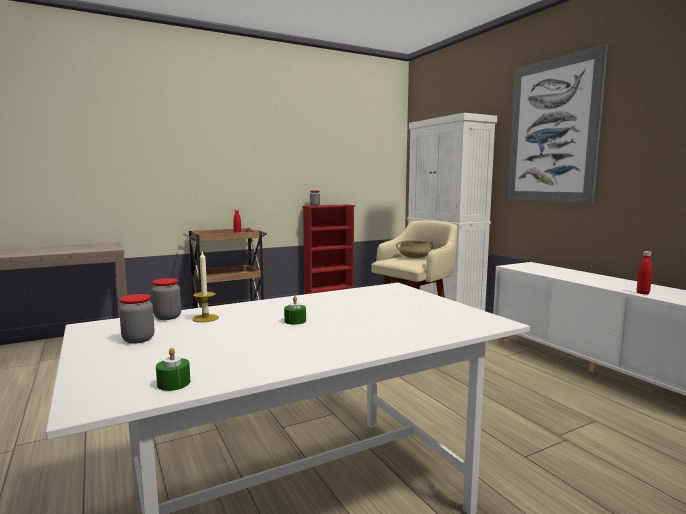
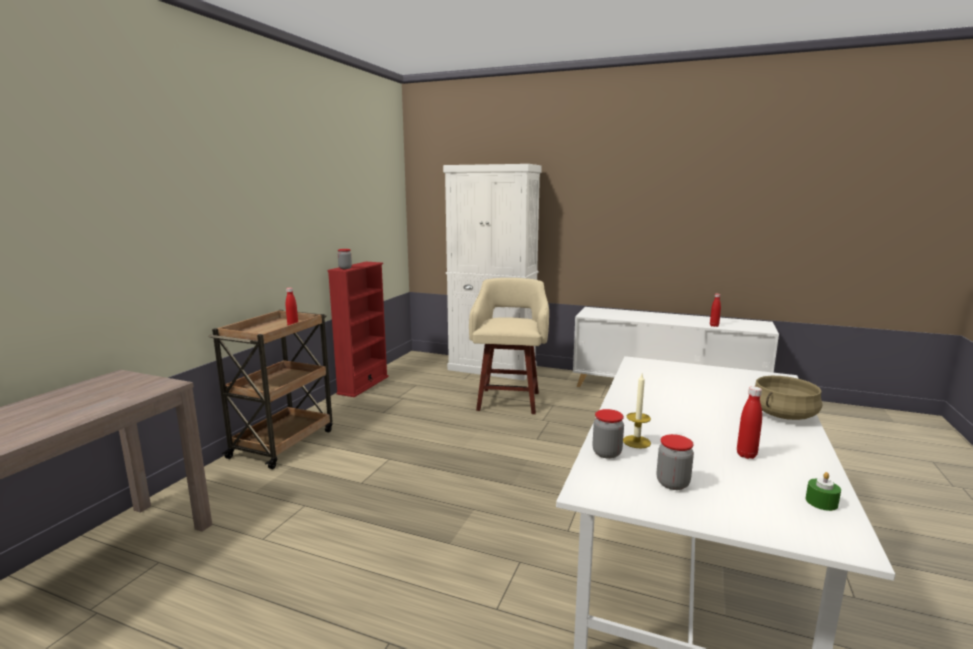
camera: 40 degrees left, 5 degrees up
(241, 346) = (746, 455): none -> red bottle
(295, 321) = (696, 419): green candle -> none
(414, 257) = (508, 319): beige cooking pot -> beige cooking pot (782, 414)
(552, 131) = (602, 186): picture -> none

